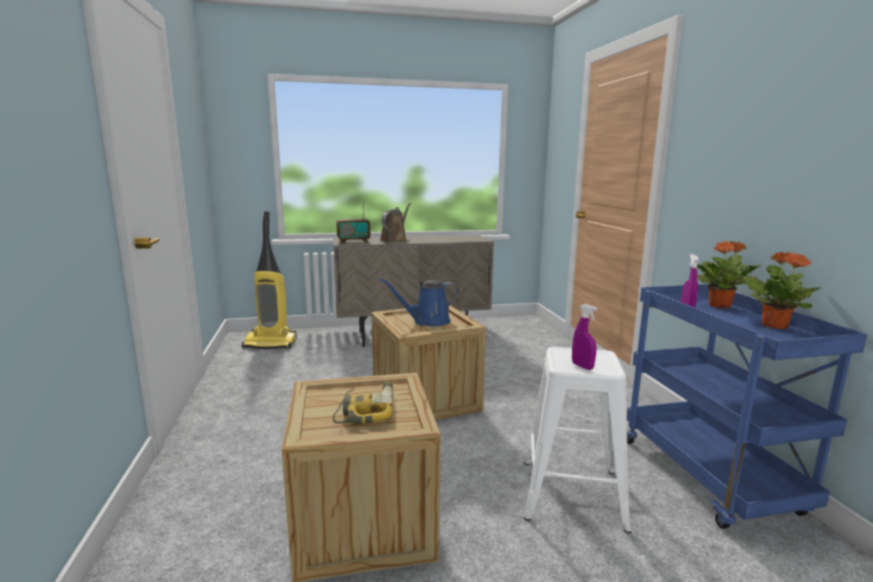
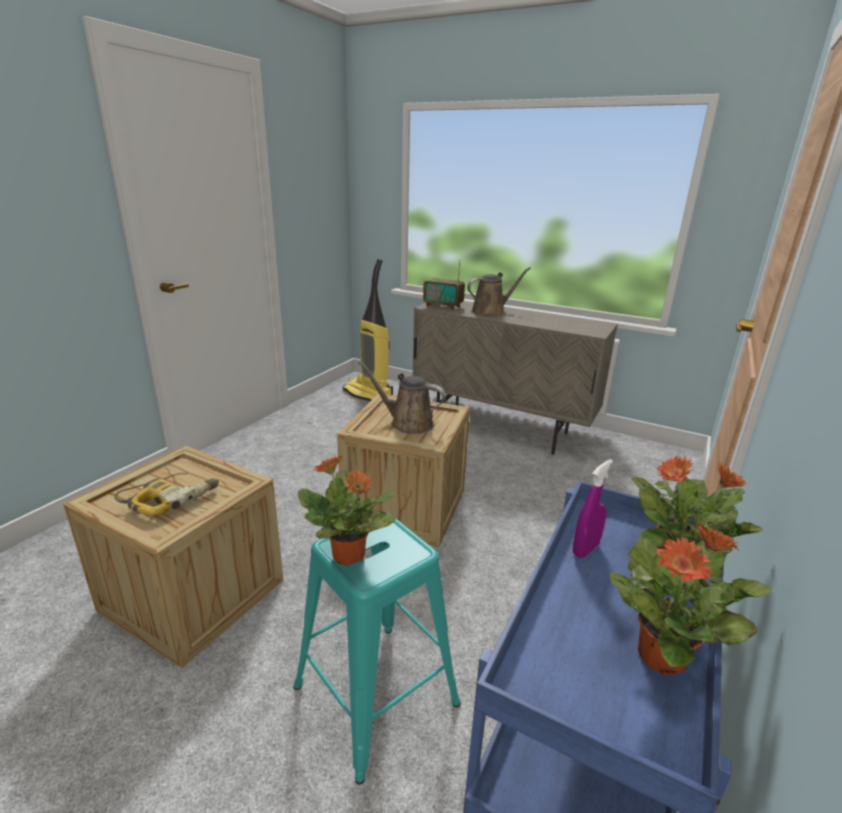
camera: 40 degrees right, 10 degrees up
(428, 321) = (407, 423): blue watering can -> brown watering can
(573, 494) = (375, 696): white stool -> turquoise stool
(582, 366) = (349, 556): purple spray bottle -> potted plant

